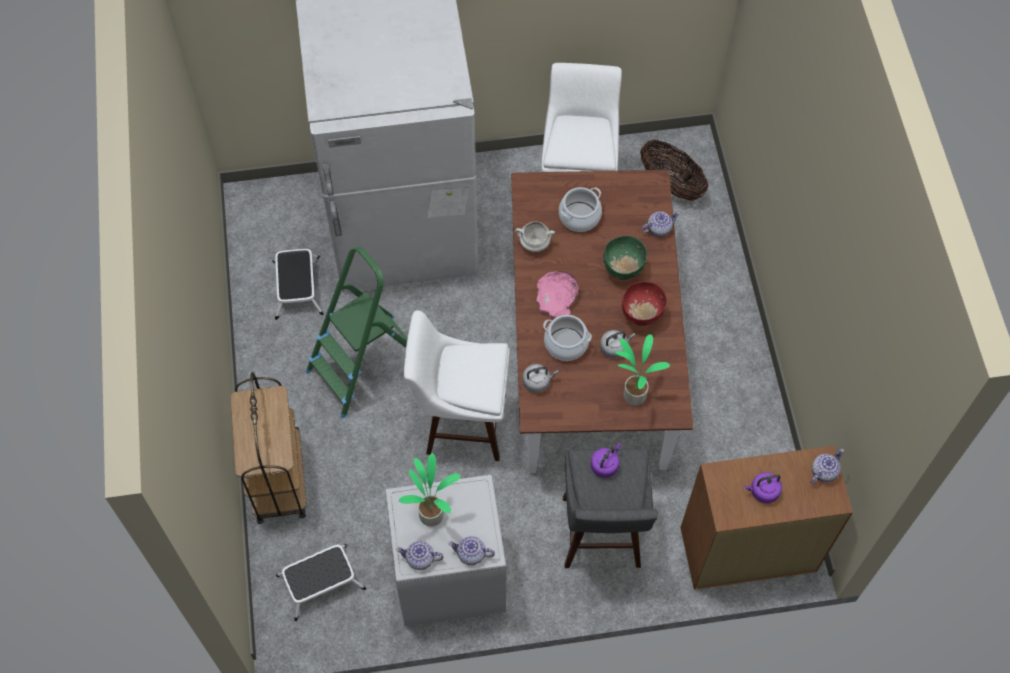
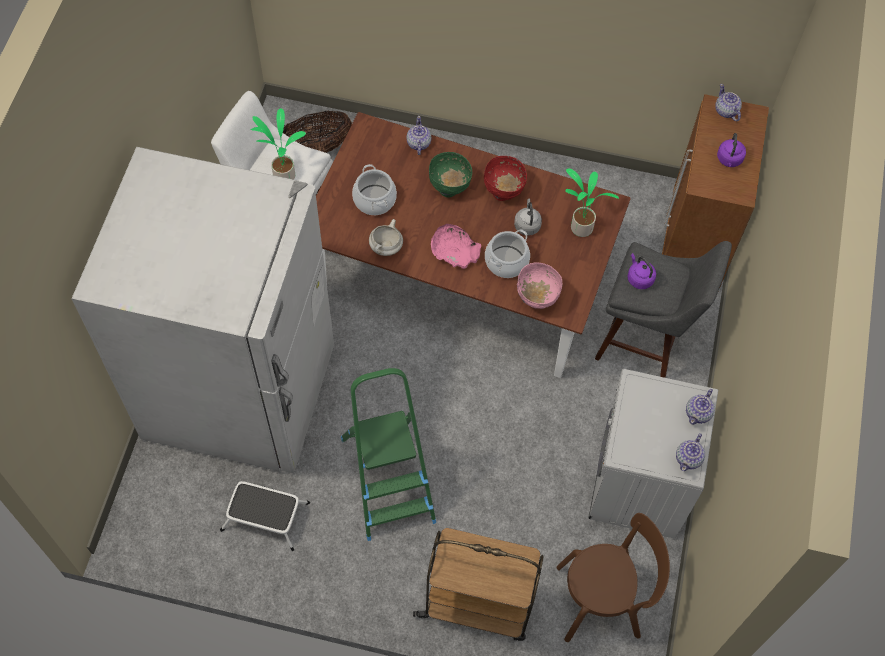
camera: 70 degrees left, 0 degrees up
(320, 581) = (603, 601): black step ladder -> brown chair
(432, 513) = (645, 432): potted plant -> potted plant (283, 175)
(461, 423) = (486, 417): white stool -> none
(538, 382) = (536, 299): grey kettle -> pink bowl

